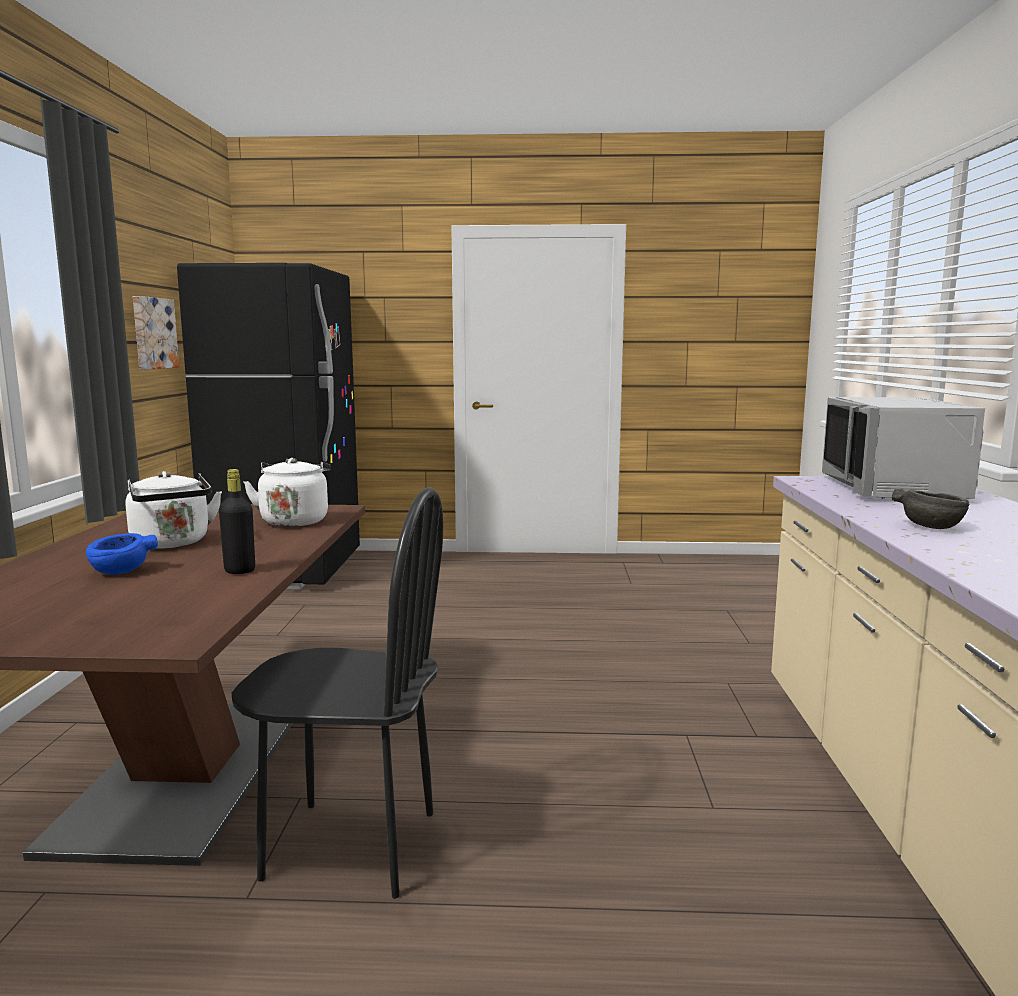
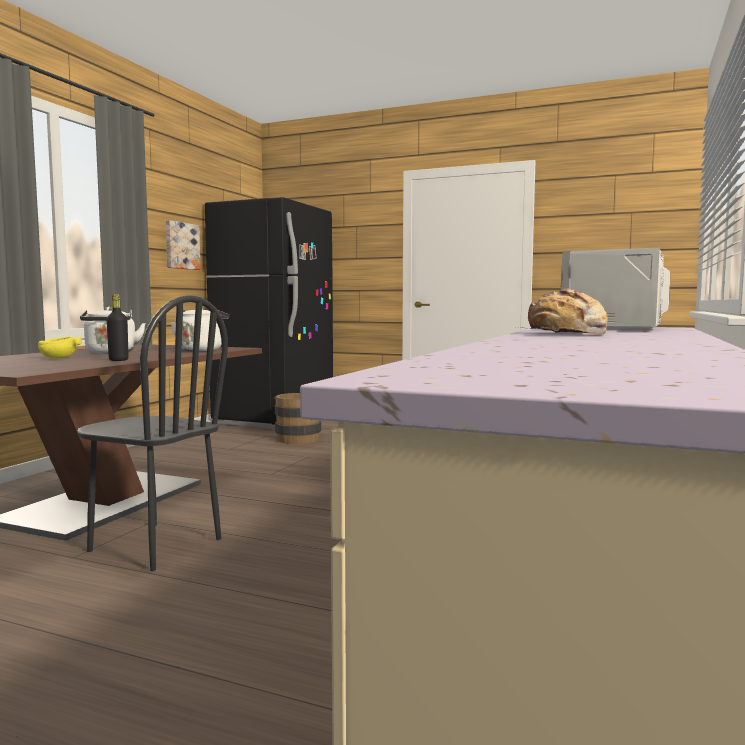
camera: 20 degrees right, 5 degrees down
(120, 571) = (58, 358): blue bowl -> yellow bowl
(357, 603) = (299, 438): none -> brown bucket
(932, 527) = (565, 334): grey bowl -> bread

